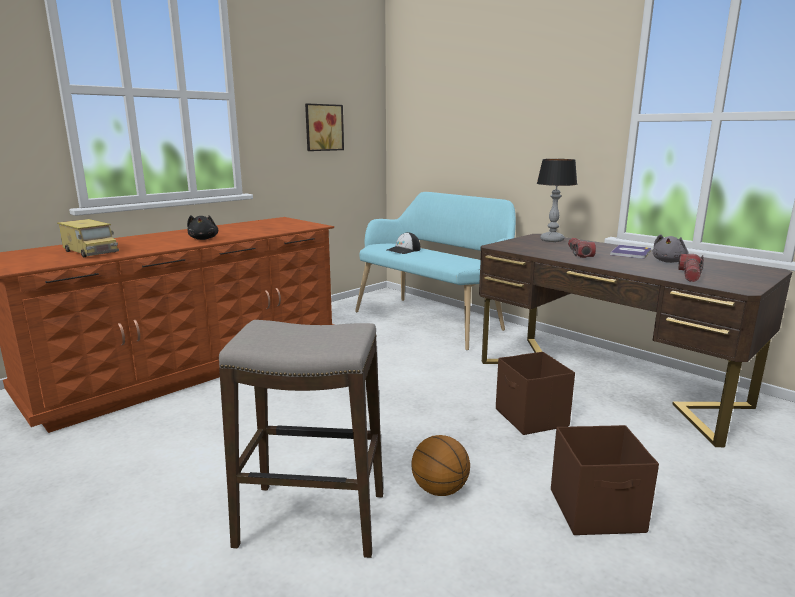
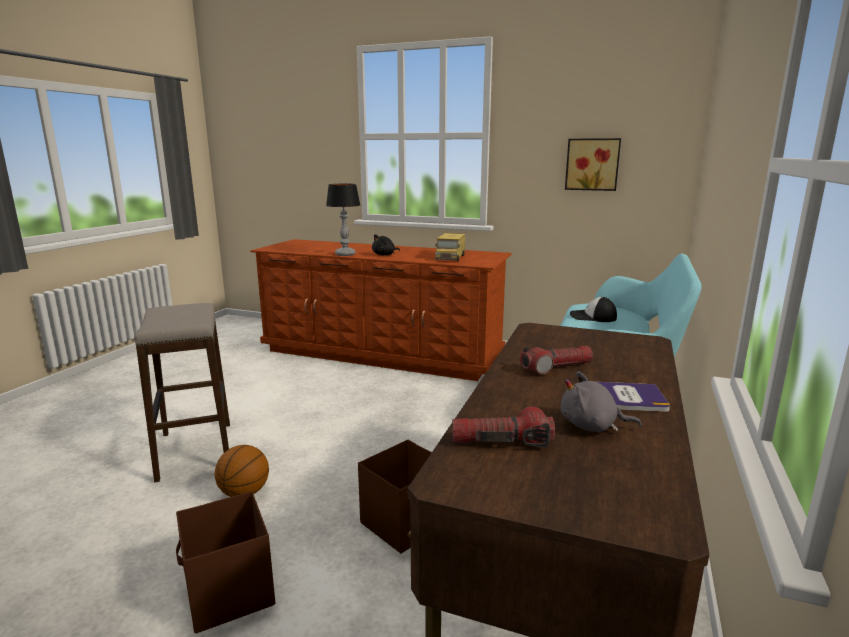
camera: 65 degrees right, 0 degrees up
(90, 251) = (320, 248): toy truck -> toy truck (450, 257)
(551, 240) = (628, 348): table lamp -> table lamp (344, 254)

